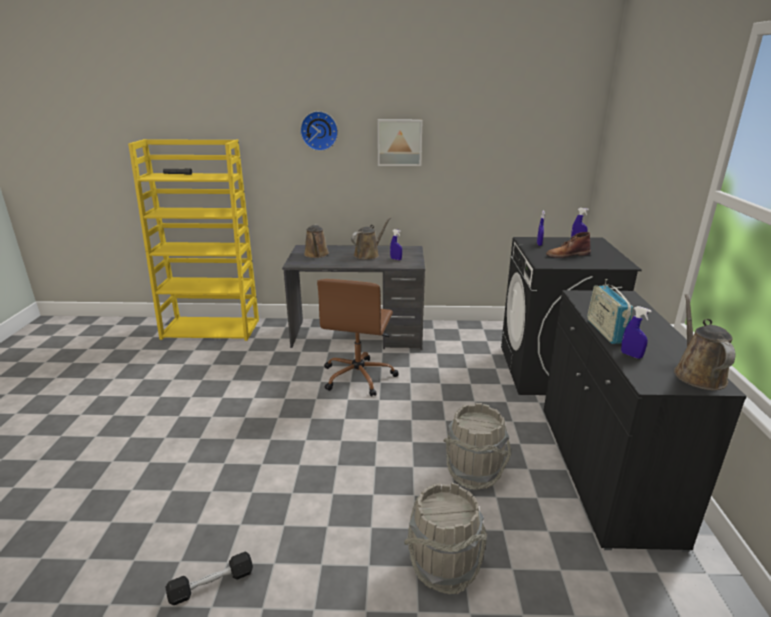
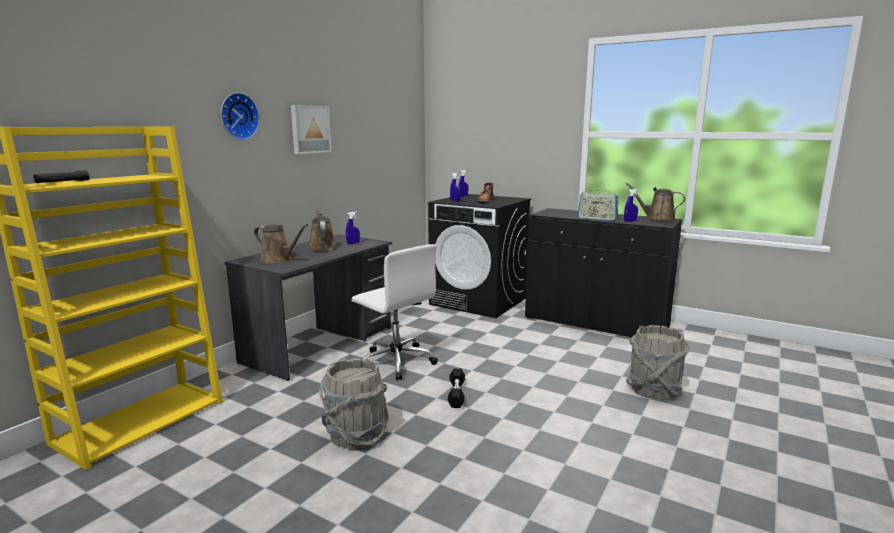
camera: 60 degrees left, 10 degrees down
(212, 585) = (635, 491): black dumbbell -> black dumbbell (456, 394)
(359, 376) = (395, 362): brown office chair -> white office chair
(473, 473) = (569, 356): grey bucket -> grey bucket (355, 435)

